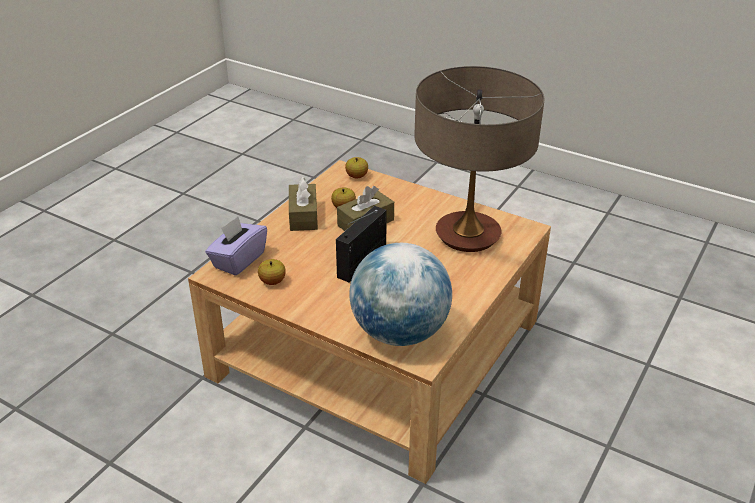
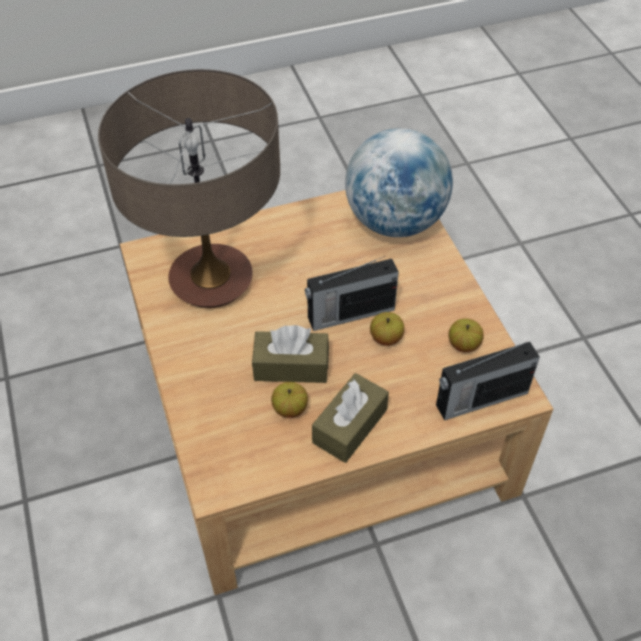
camera: 140 degrees left, 15 degrees up
(238, 260) = (480, 399): purple tissue box -> radio
(356, 176) = (214, 460): apple -> apple (386, 338)

